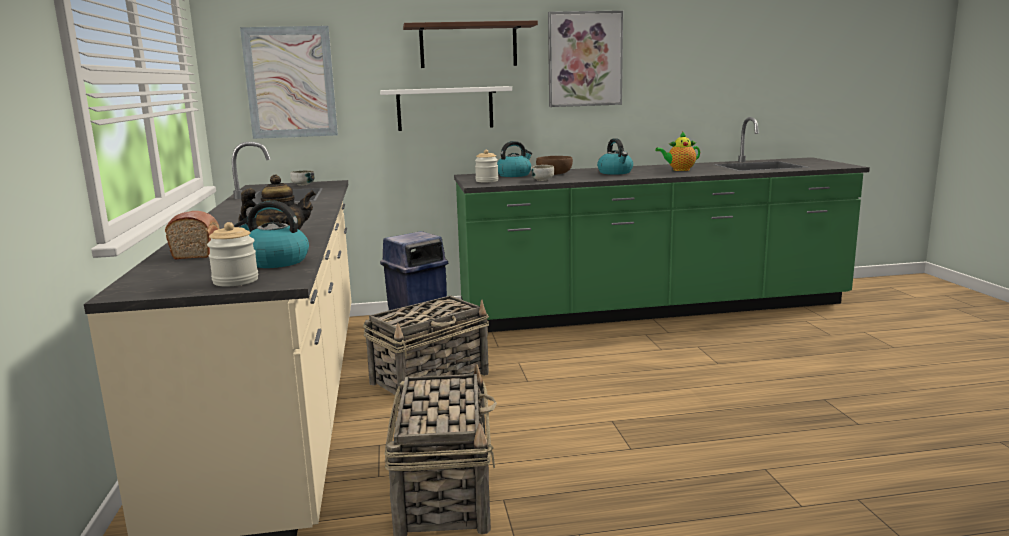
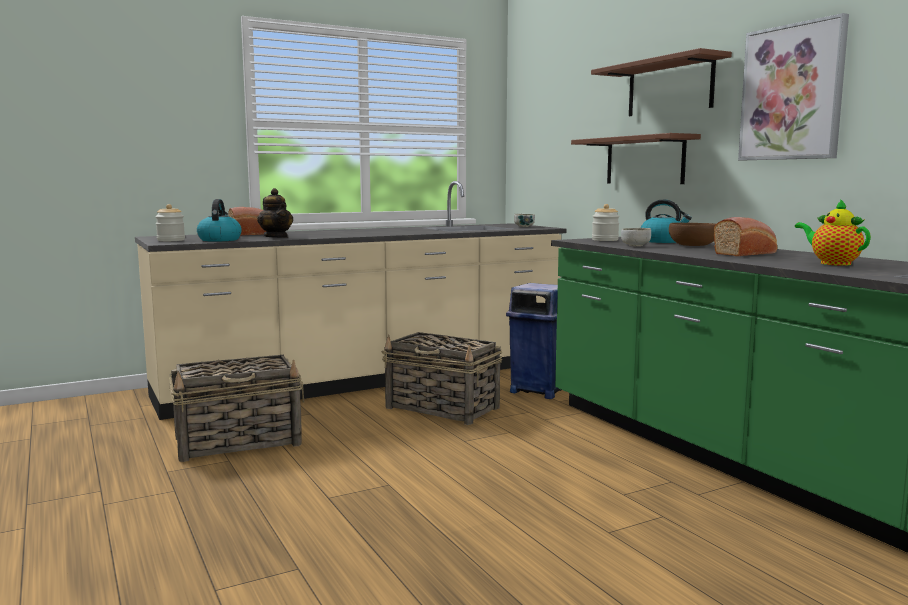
camera: 70 degrees right, 5 degrees down
(290, 82) = (547, 135): picture -> none
(445, 108) = (644, 160): white shelf -> brown shelf
(615, 172) = (746, 253): kettle -> bread

